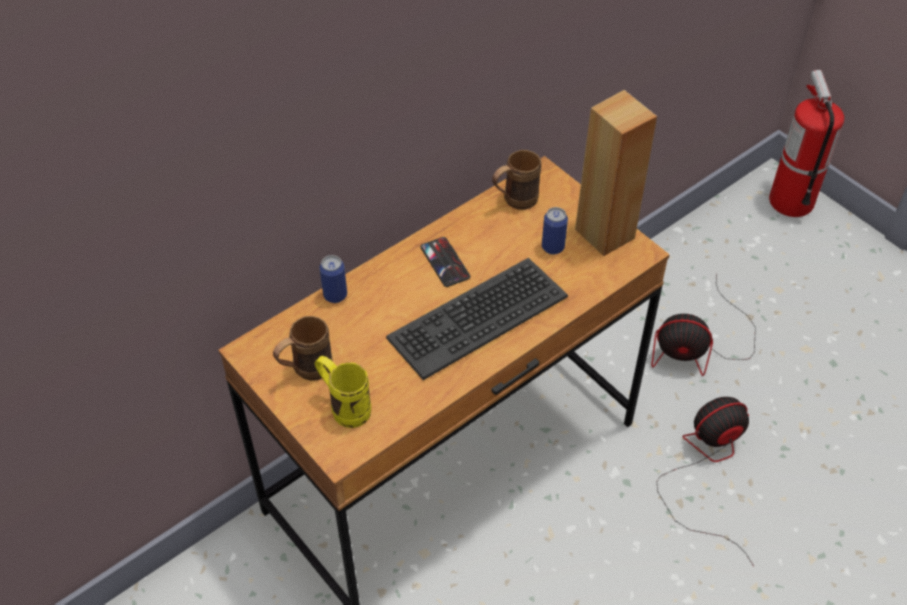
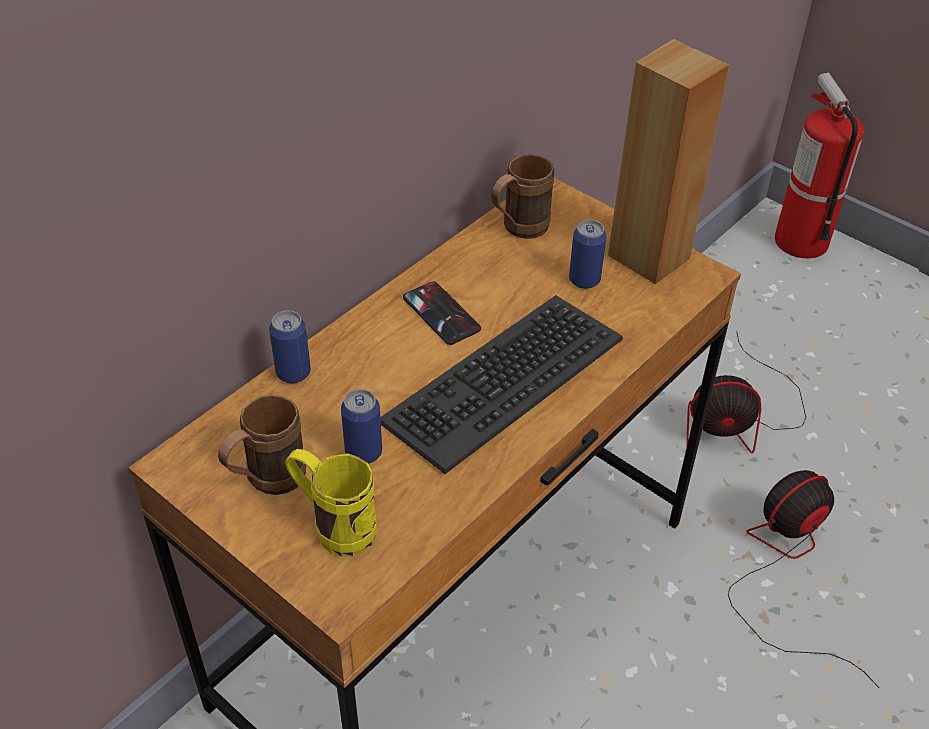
camera: 10 degrees left, 5 degrees down
(372, 358) = (363, 453): none -> can

